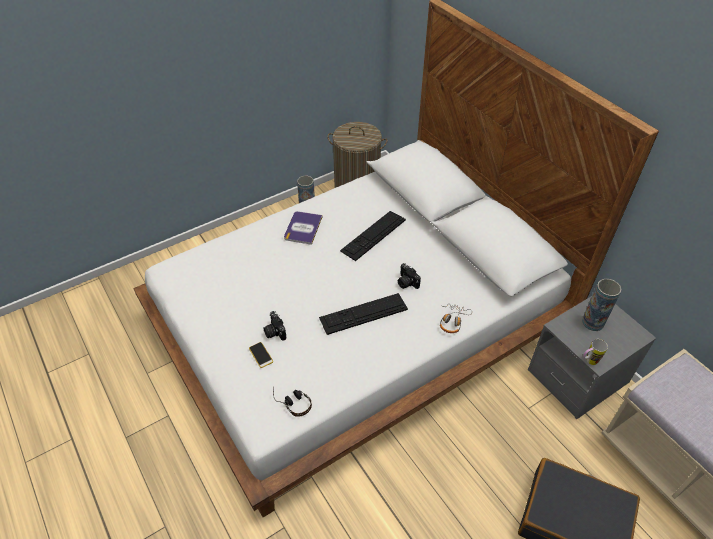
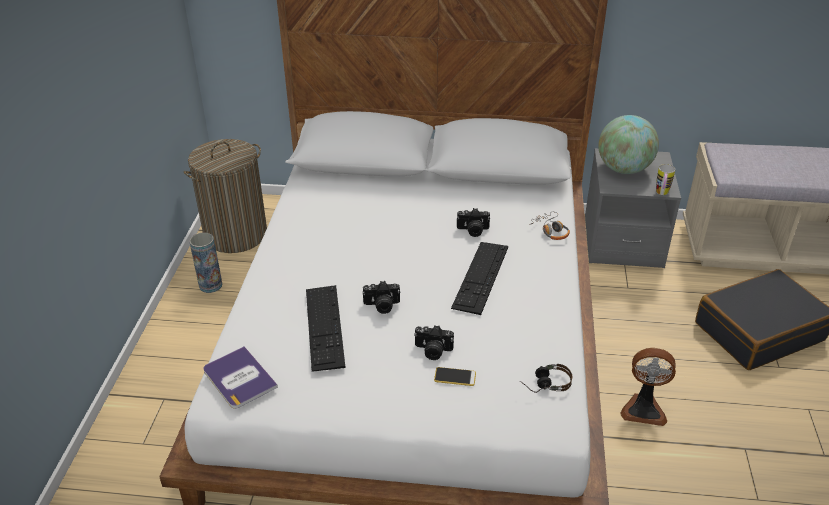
camera: 50 degrees left, 10 degrees down
(289, 285) = (382, 306): none -> camera
(303, 228) = (308, 256): book -> book (239, 378)
(373, 235) = (384, 217): keyboard -> keyboard (324, 326)
(412, 484) = (643, 409): none -> fan
(593, 322) = (624, 169): vase -> globe

